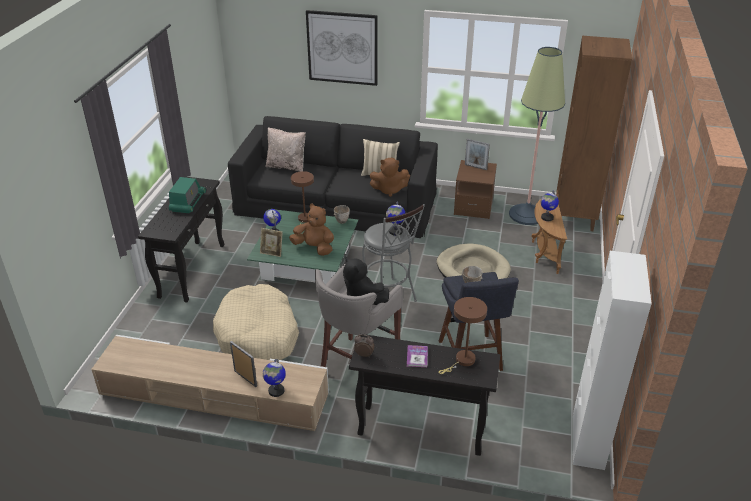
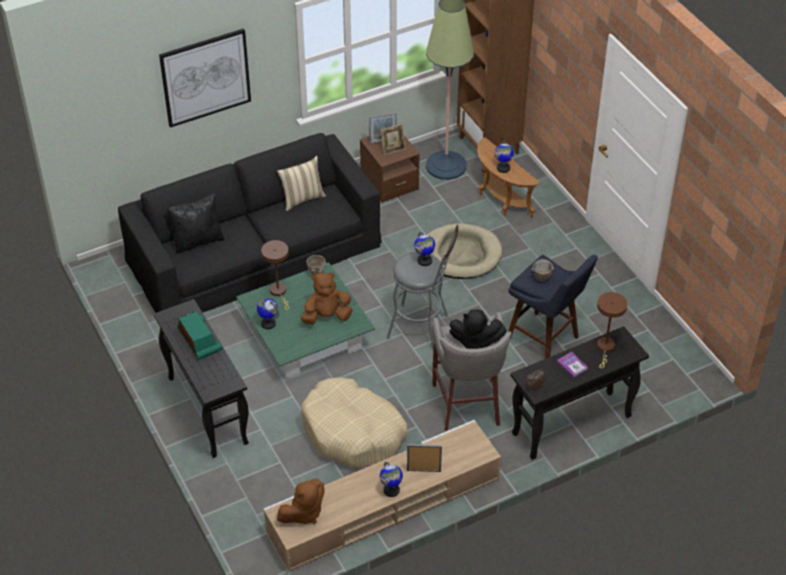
camera: 40 degrees left, 10 degrees up
(272, 252) = (294, 345): picture frame -> picture frame (393, 149)
(276, 391) = (459, 464): globe -> globe (391, 490)
(286, 166) = (197, 240): beige pillow -> black pillow
(389, 190) = (333, 213): brown plush toy -> brown plush toy (303, 513)
(588, 440) = (687, 356): white cabinet -> none

